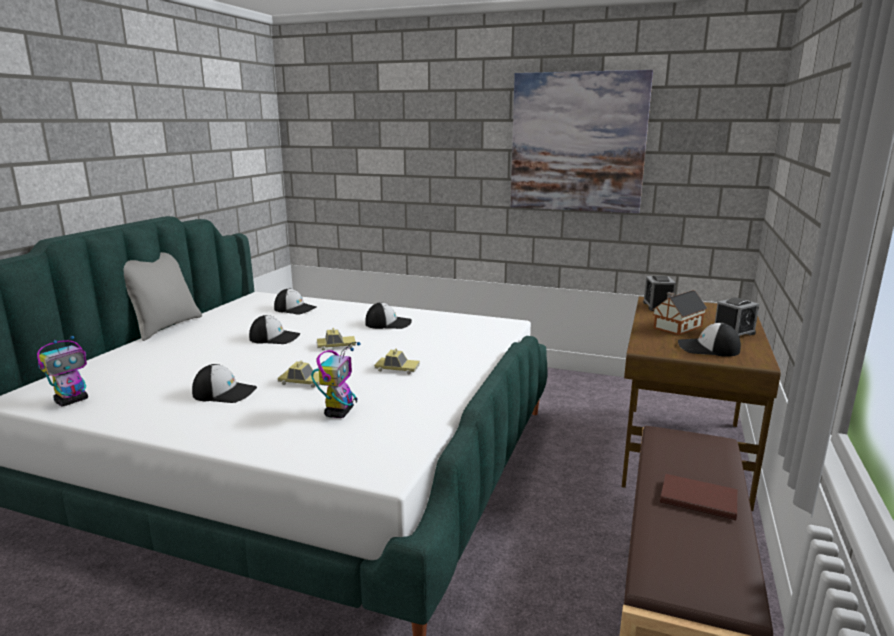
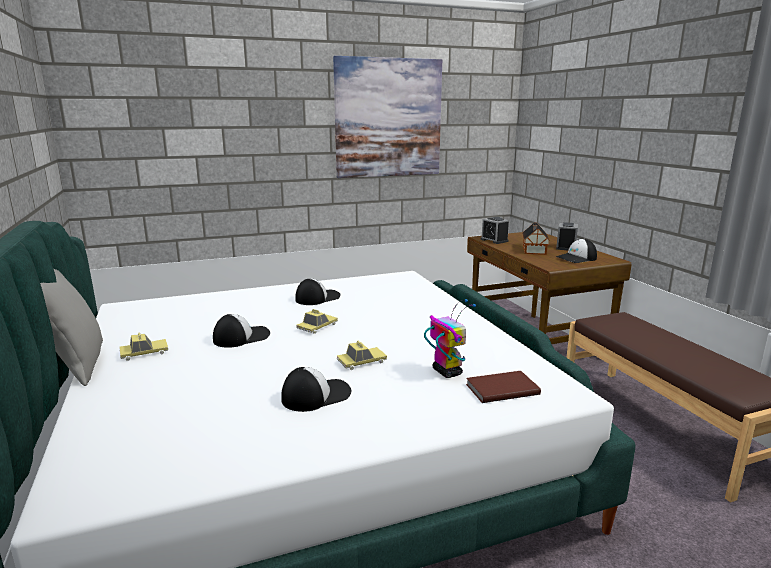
camera: 40 degrees left, 0 degrees up
(72, 401) = (159, 471): toy robot -> none
(295, 309) = (196, 308): cap -> none
(397, 369) = (408, 328): toy car -> toy car (144, 353)
(697, 498) = (673, 347): brown book -> brown book (500, 389)

